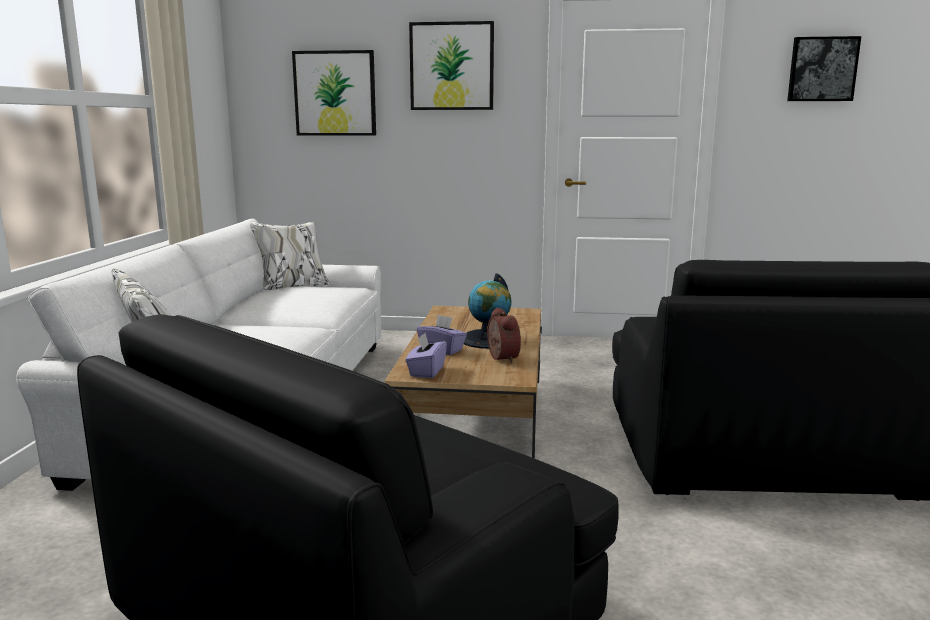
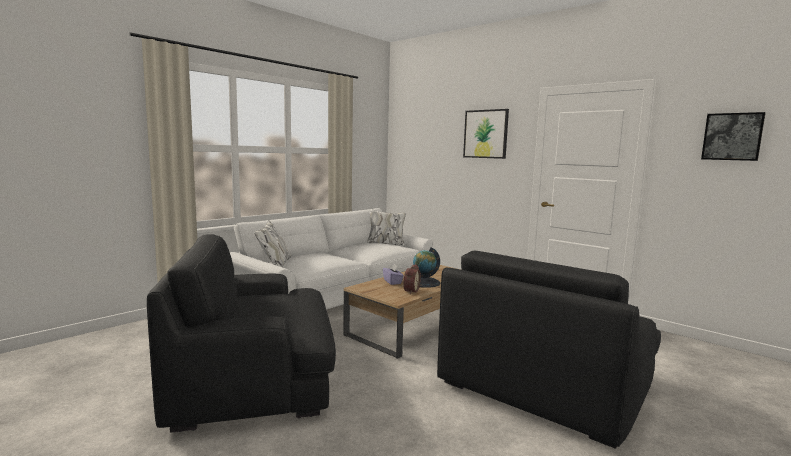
camera: 35 degrees right, 5 degrees down
(335, 93) = (430, 147): picture -> none
(426, 371) = (366, 288): purple tissue box -> none

